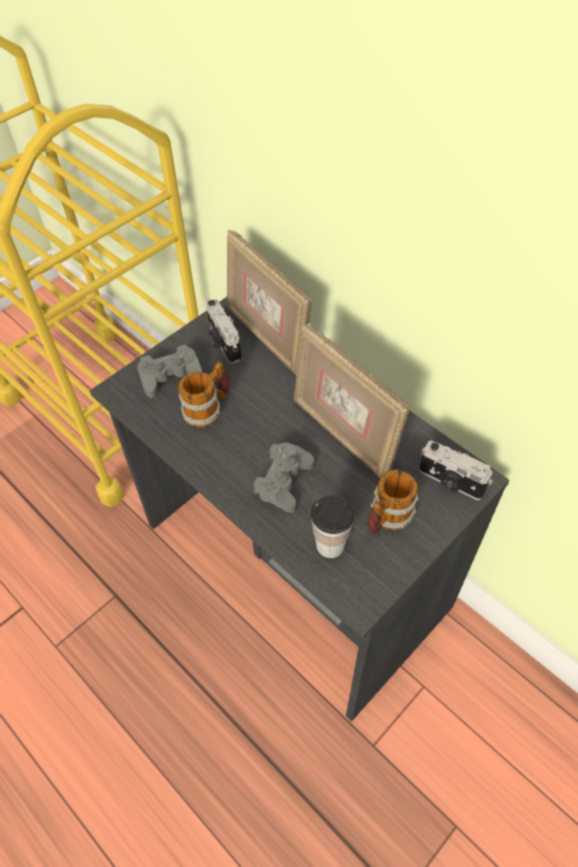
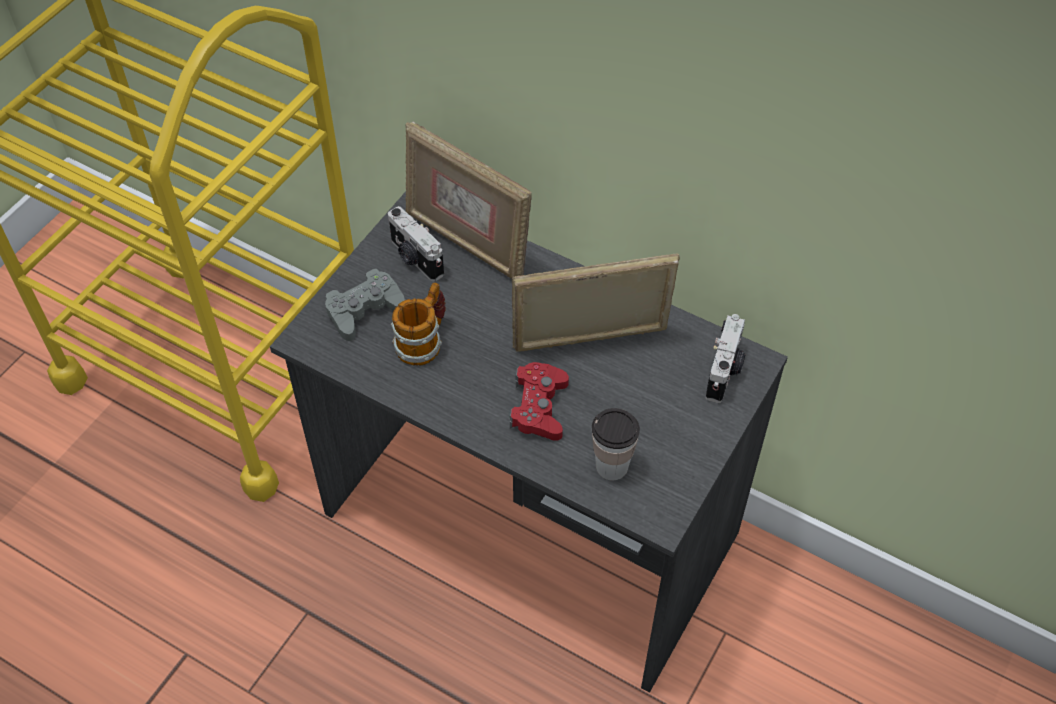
camera: 15 degrees left, 0 degrees up
(283, 481) = (539, 407): grey game controller -> red game controller
(343, 436) = (591, 343): picture frame -> picture frame turned 135 degrees clockwise
(386, 519) = (665, 426): mug -> none
(450, 482) = (724, 372): camera -> camera turned 90 degrees counterclockwise

